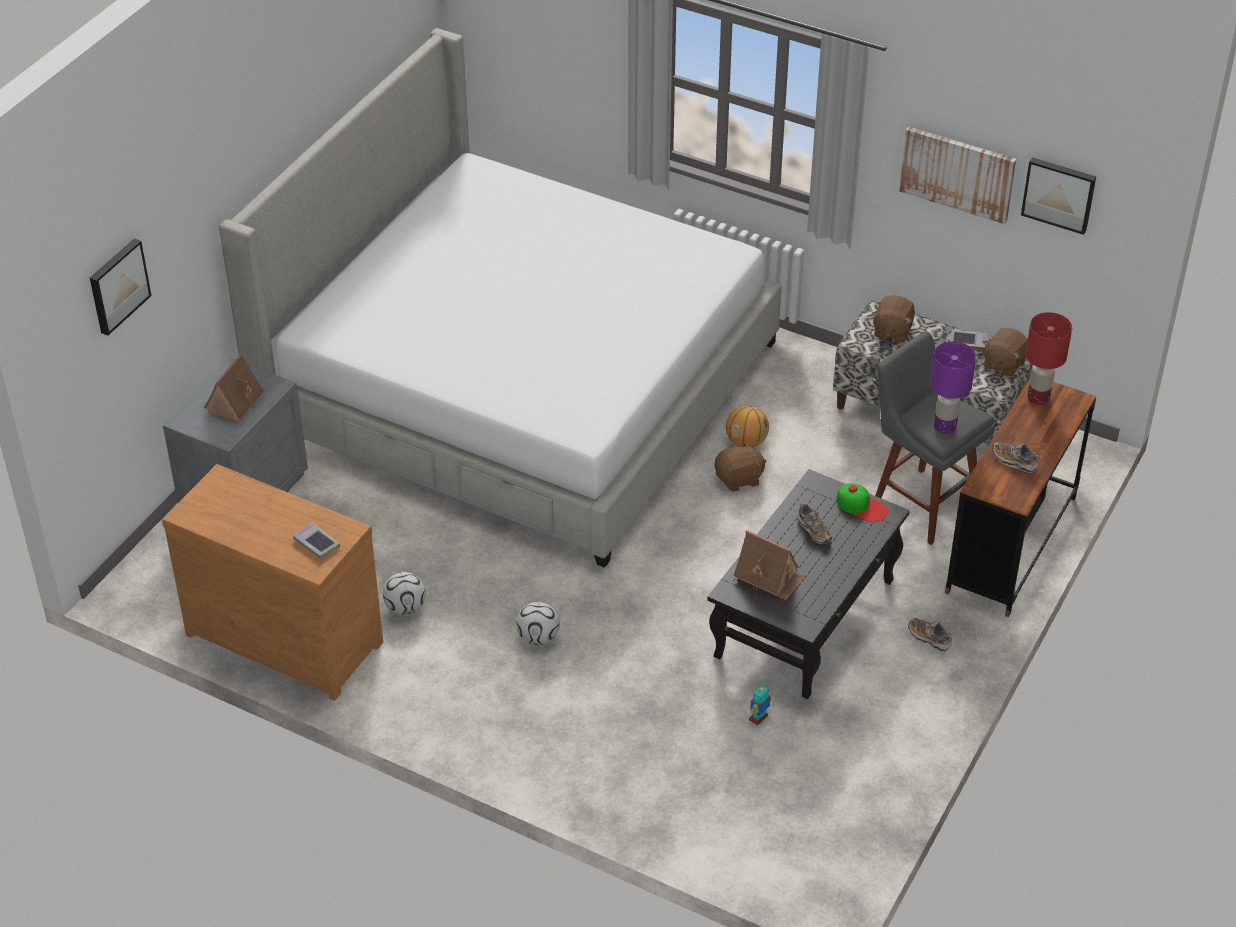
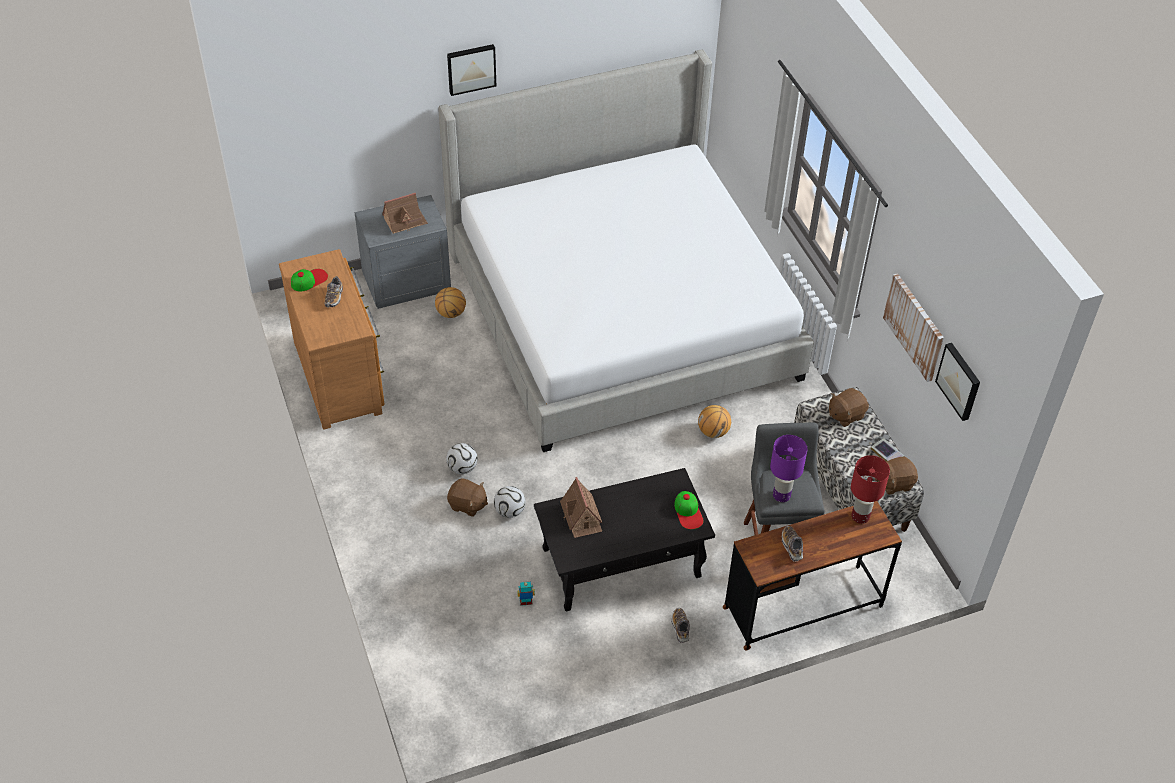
camera: 40 degrees right, 5 degrees up
(117, 285) = (333, 109): picture -> picture (471, 68)
(223, 515) = (309, 280): none -> cap
(316, 544) = (334, 327): book -> none
(334, 495) = (451, 313): none -> basketball
(405, 608) = (414, 402): football -> football (509, 511)
(739, 479) = (682, 451): brown plush toy -> brown plush toy (467, 505)
(814, 530) = (641, 507): shoe -> shoe (334, 297)

